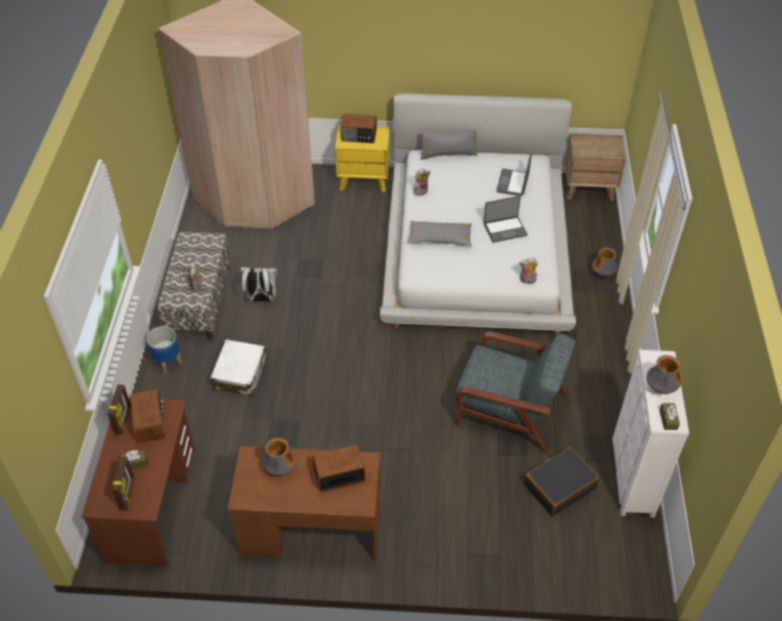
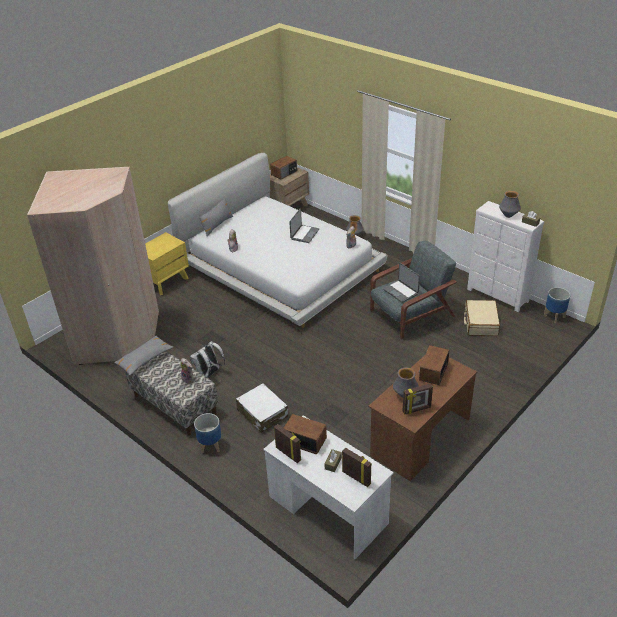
camera: 50 degrees left, 10 degrees down
(152, 504) = (327, 510): brown desk -> white desk
(264, 492) = (416, 410): none -> picture frame
(359, 136) = (156, 246): radio -> radio (284, 173)
(440, 238) = (281, 259): grey pillow -> grey pillow (144, 359)
(513, 183) = (273, 215): laptop -> laptop (401, 291)
(559, 486) = (480, 323): black suitcase -> beige suitcase
(651, 561) = (554, 316): none -> planter

